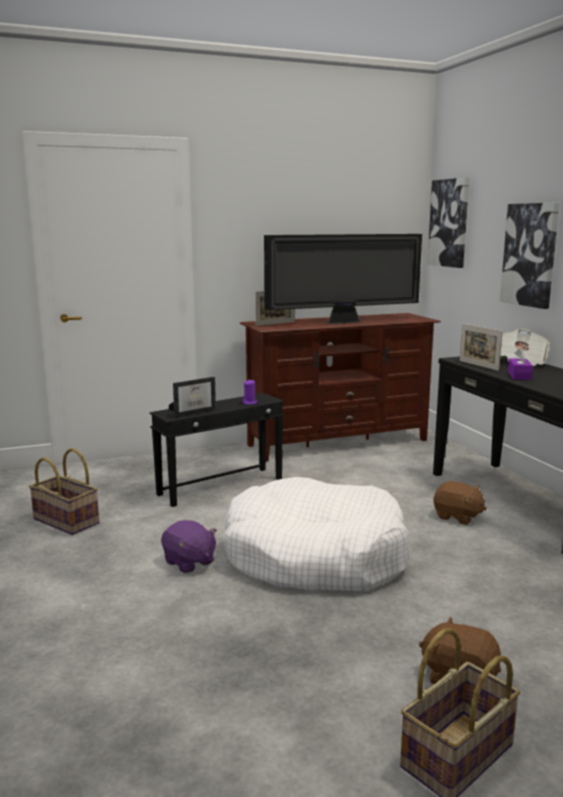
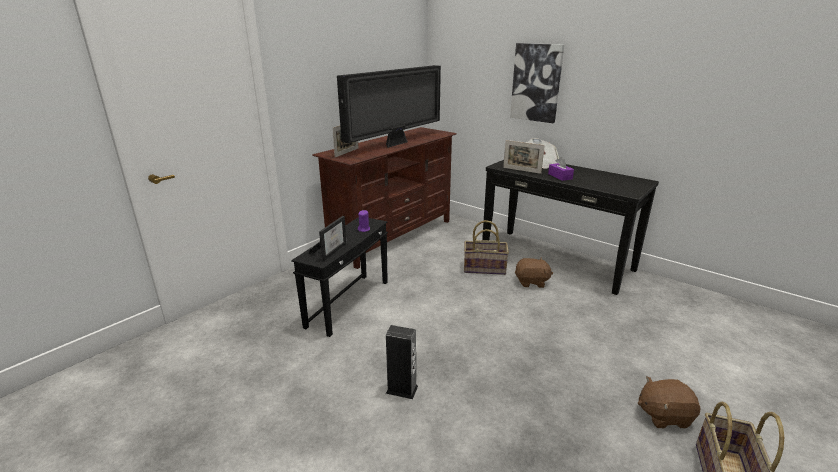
camera: 30 degrees left, 10 degrees up
(67, 521) = (248, 385): basket -> basket (484, 268)
(189, 562) = (402, 389): purple plush toy -> speaker
(314, 556) = (483, 348): white dog bed -> none
(449, 223) = (452, 55): picture -> none

